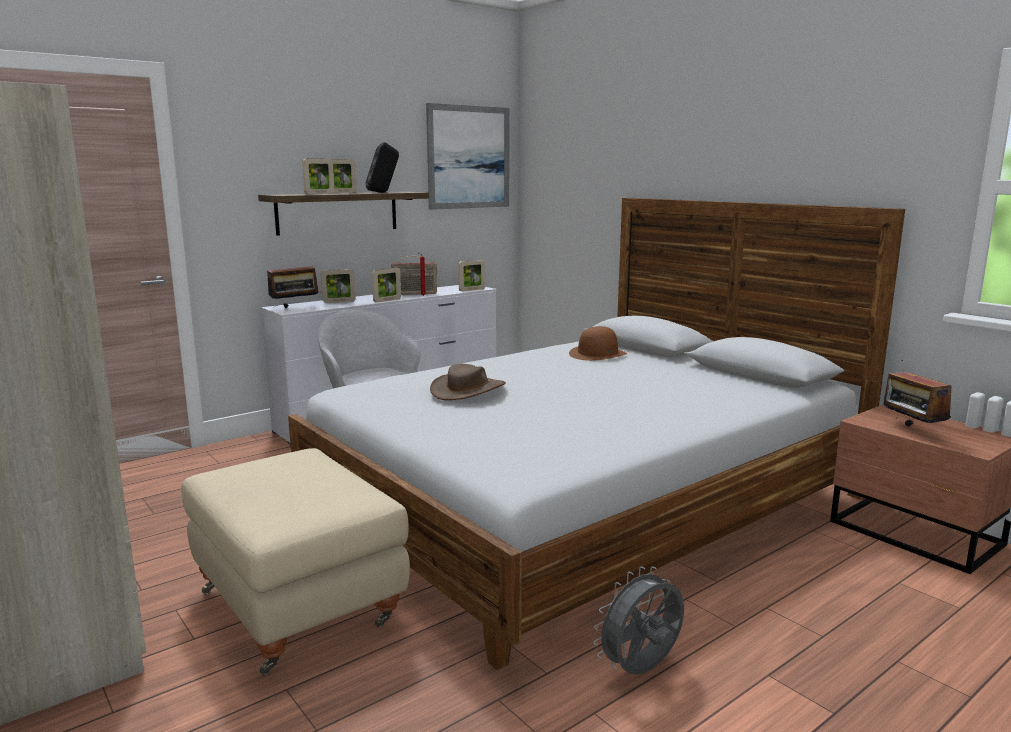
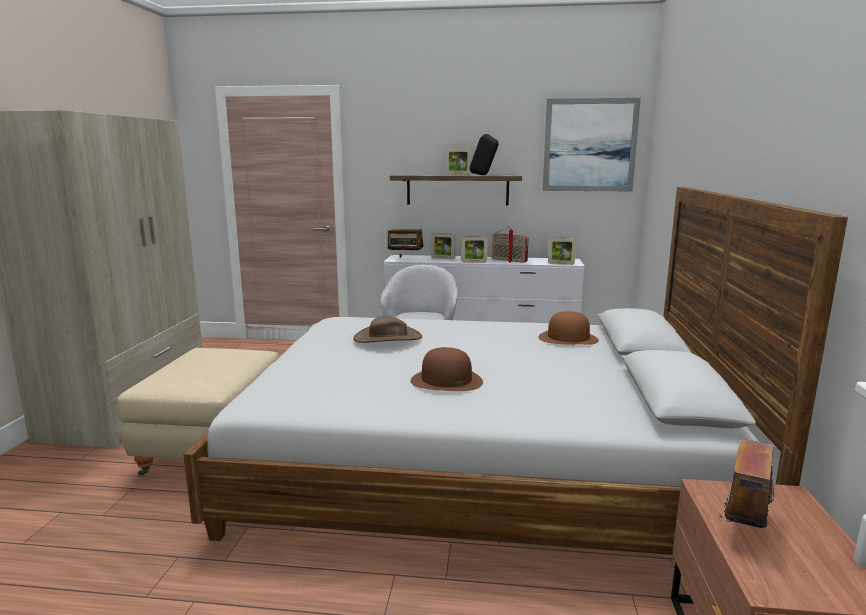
camera: 45 degrees right, 0 degrees up
(319, 193) = (432, 174): picture frame -> none
(612, 406) = (446, 381): none -> brown hat
(641, 671) = (265, 598): grey fan -> none

